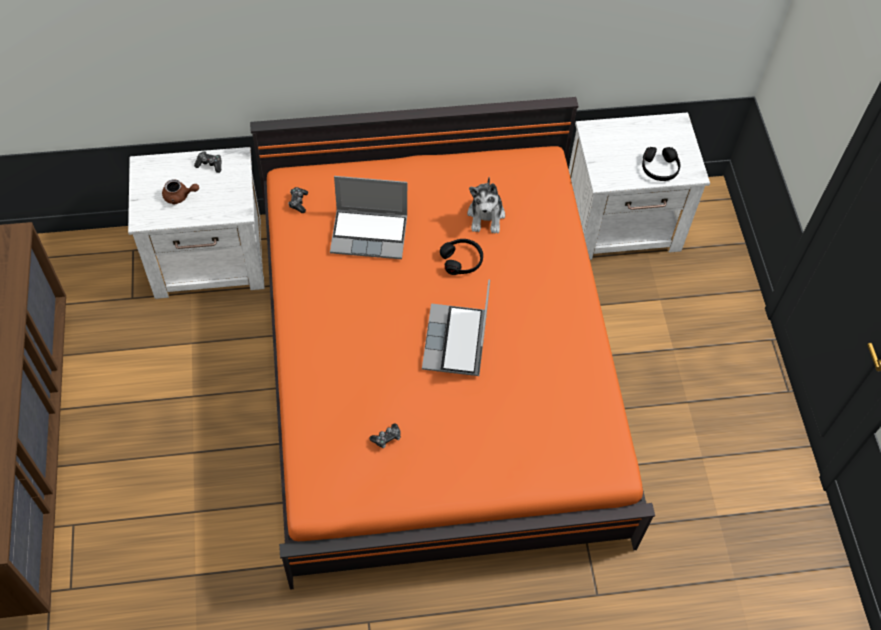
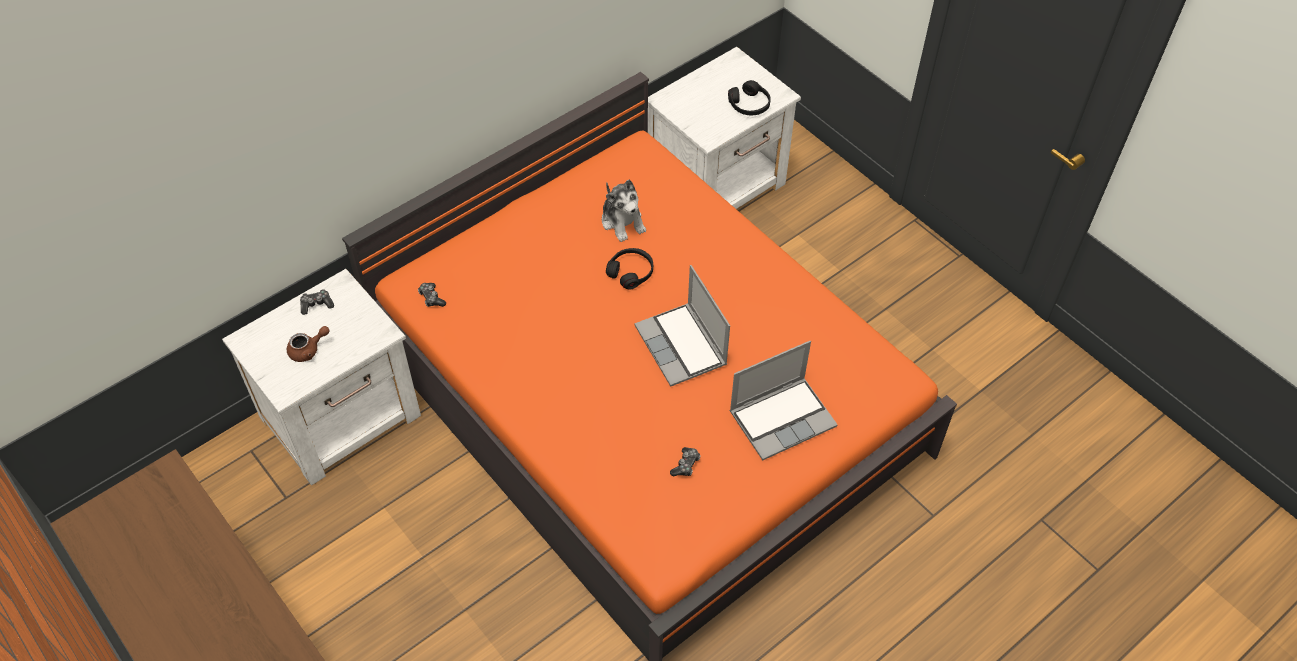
camera: 30 degrees left, 5 degrees down
(370, 234) = (526, 292): laptop -> laptop (782, 418)

